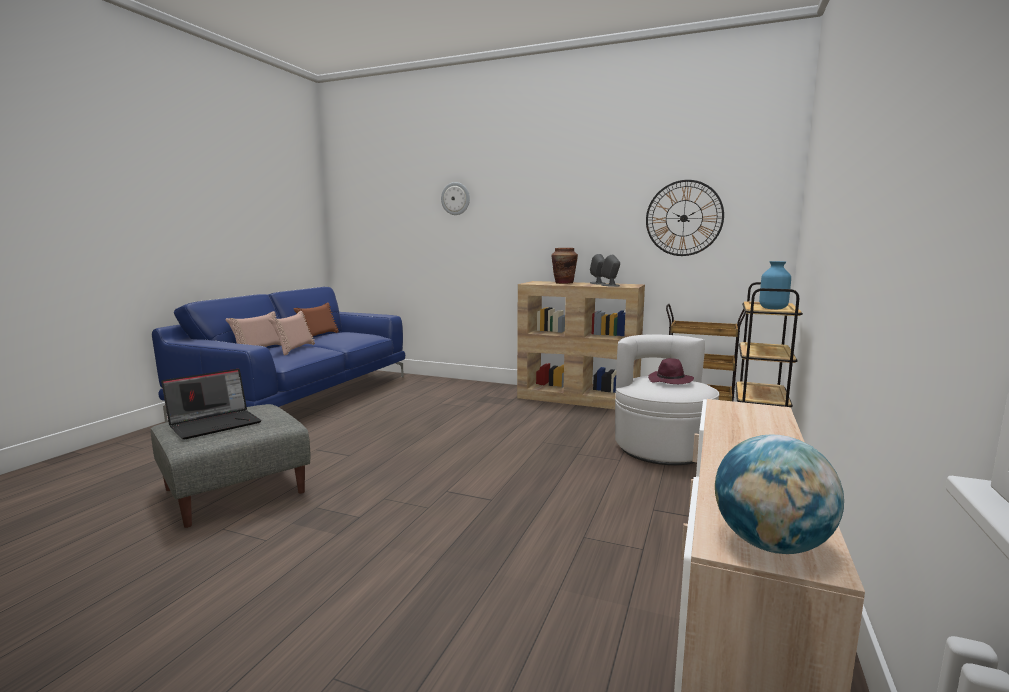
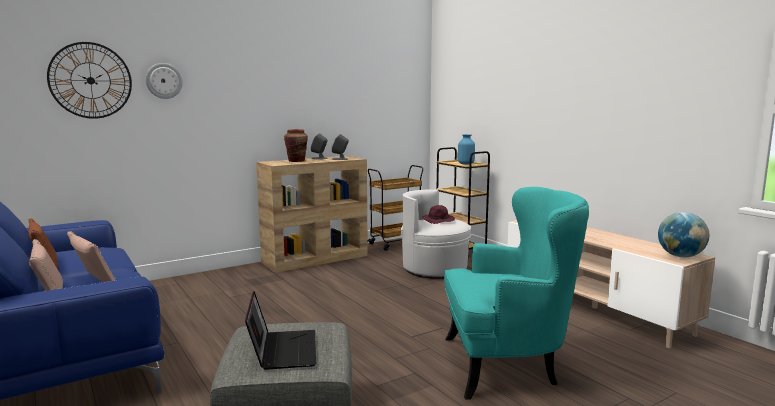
camera: 55 degrees left, 0 degrees up
(429, 566) = (507, 364): none -> turquoise armchair
(684, 218) = (369, 103): wall clock -> wall clock (90, 80)

